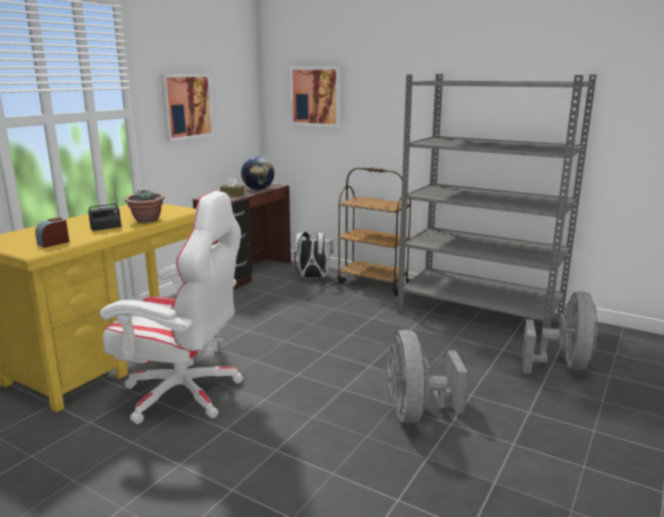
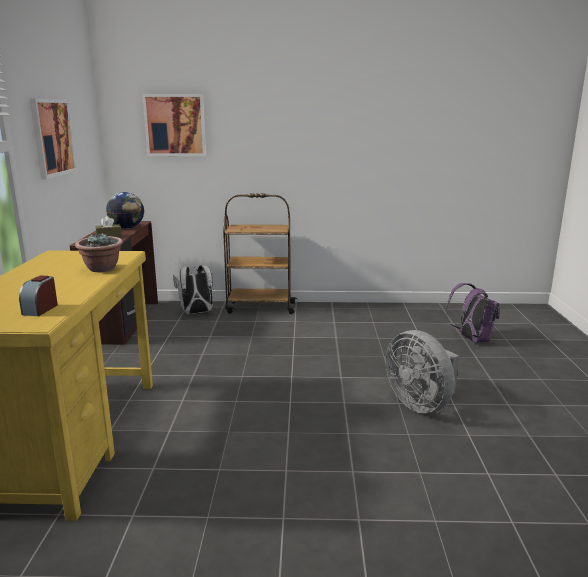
camera: 30 degrees left, 0 degrees up
(106, 228) = (69, 283): radio -> none
(182, 393) = (200, 453): white office chair -> none
(479, 315) = (373, 315): grey bookcase -> none
(563, 365) = (471, 339): grey fan -> purple backpack

